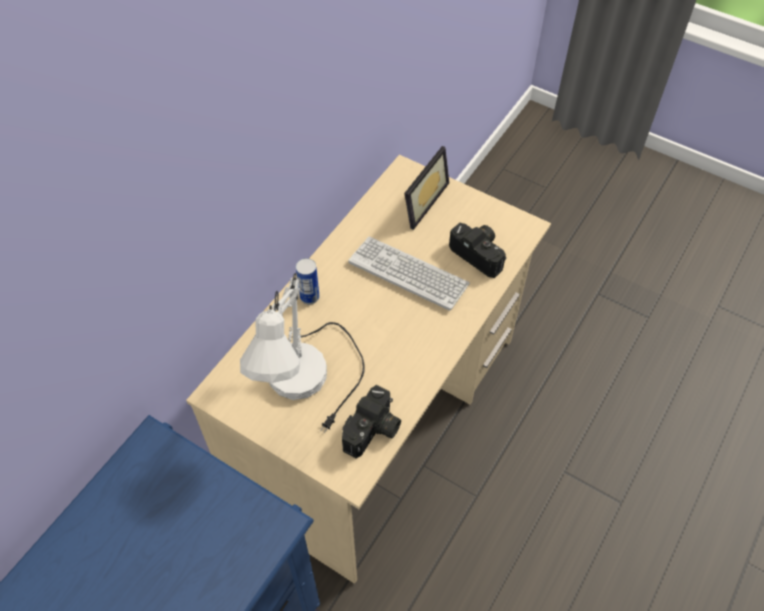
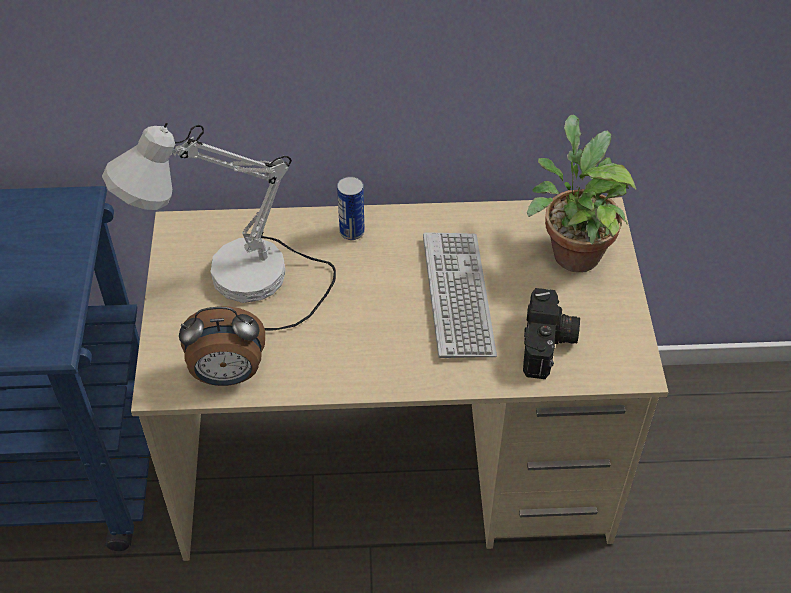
camera: 55 degrees right, 5 degrees down
(373, 431) = (227, 375): camera -> alarm clock
(420, 201) = (572, 250): picture frame -> potted plant

